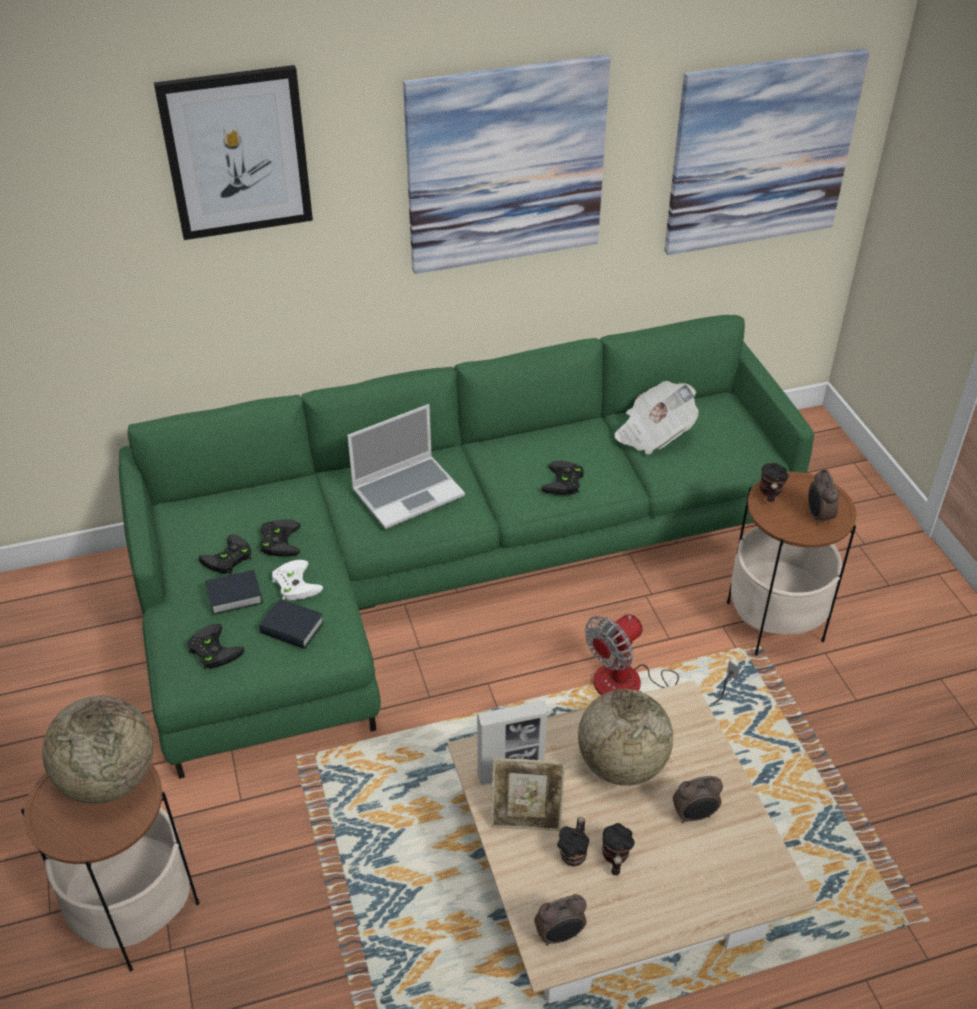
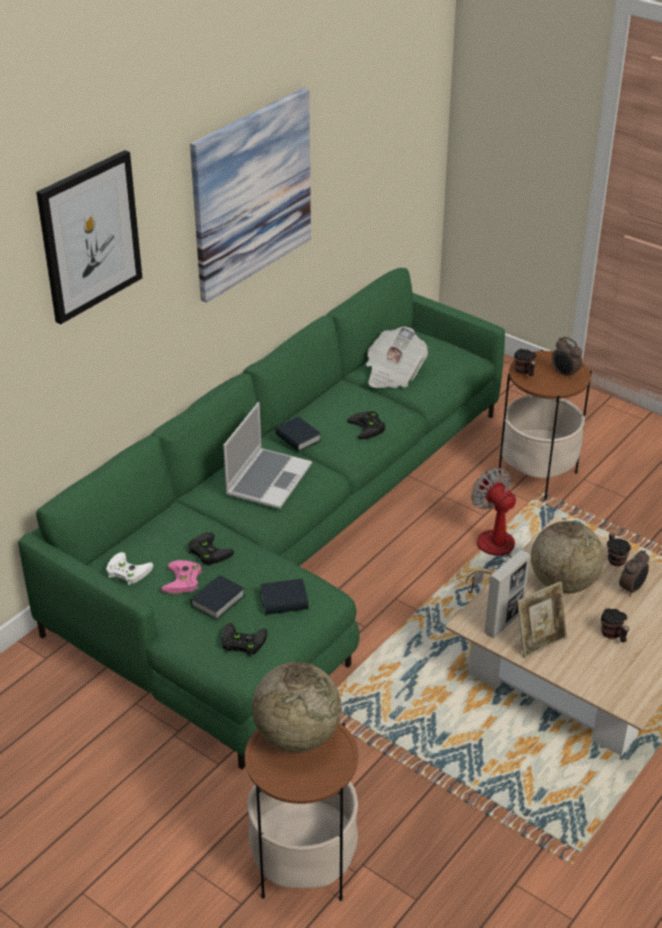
camera: 35 degrees left, 5 degrees down
(227, 559) = (183, 581): black game controller -> pink game controller
(294, 583) = (251, 573): white game controller -> white game controller (126, 571)
(483, 462) = (298, 438): none -> book
(560, 936) = (625, 692): alarm clock -> none
(574, 852) = (587, 645): mug -> mug (615, 559)
(635, 686) = (491, 553): fan -> fan turned 135 degrees clockwise
(761, 153) = (389, 138): picture -> none

